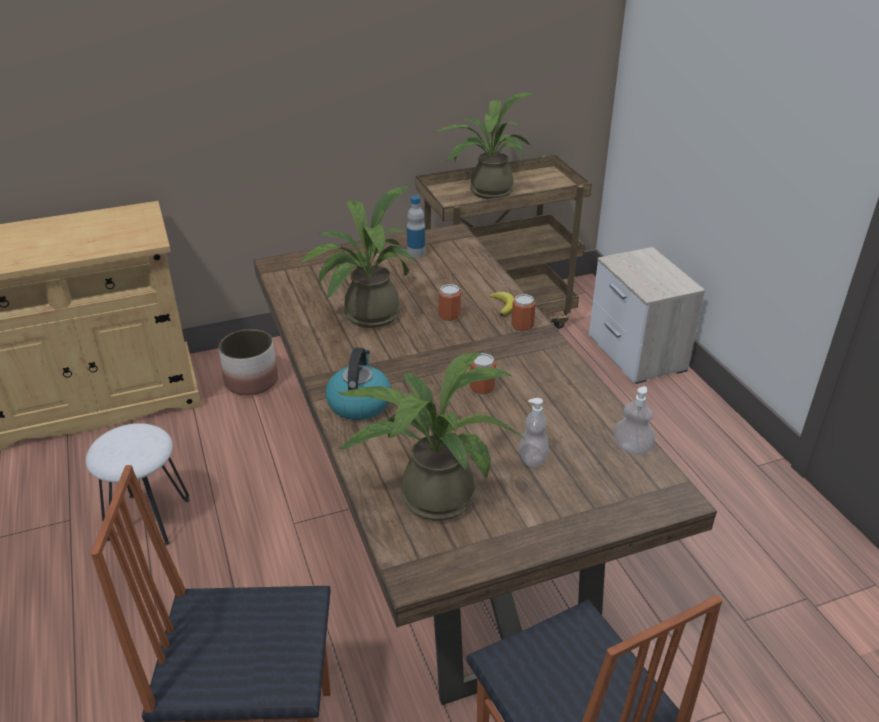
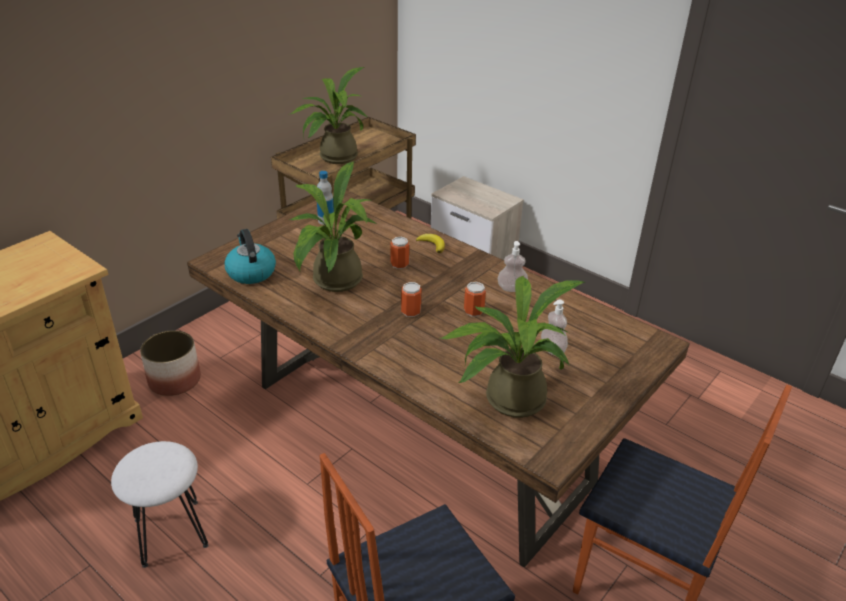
camera: 30 degrees left, 0 degrees up
(359, 403) = (393, 351): kettle -> kettle (250, 272)
(522, 327) = (460, 257): can -> can (411, 311)
(632, 448) = (607, 319): soap dispenser -> soap dispenser (511, 288)

